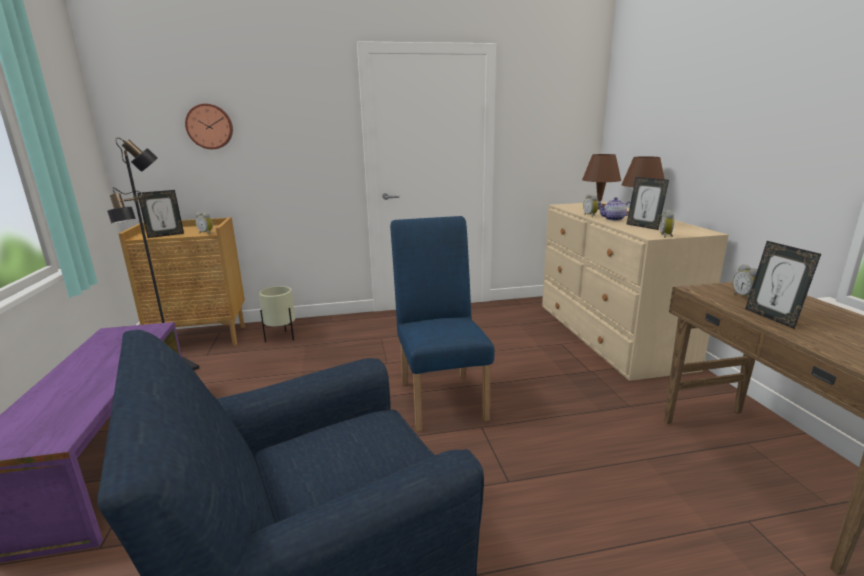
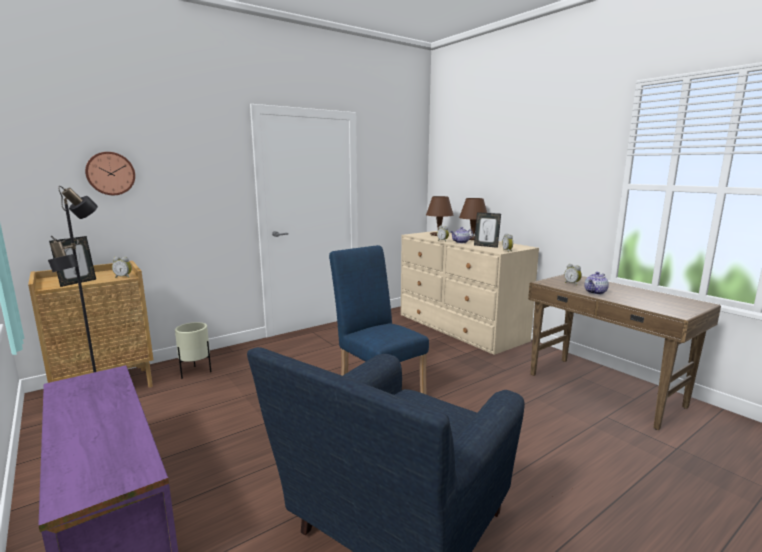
camera: 25 degrees left, 5 degrees down
(772, 318) = (595, 292): picture frame -> teapot

